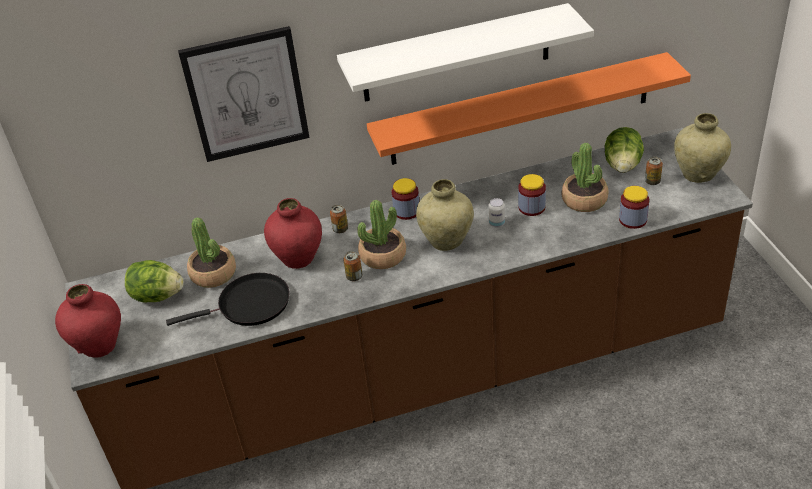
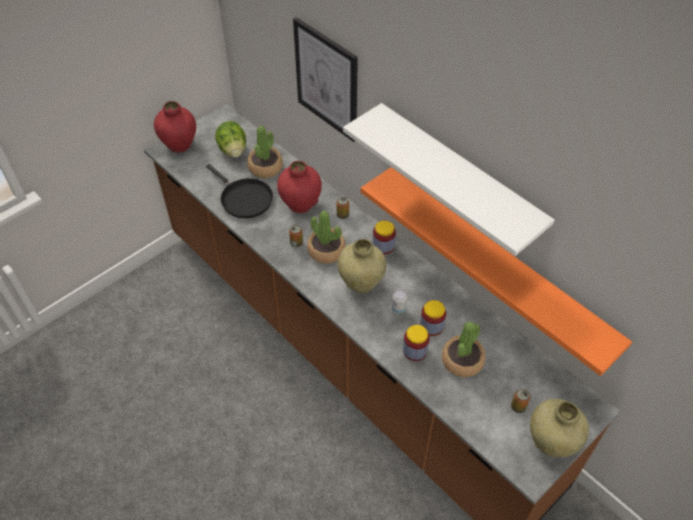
camera: 60 degrees right, 10 degrees up
(622, 165) = (528, 376): lettuce -> none
(633, 220) = (455, 406): jar -> jar (415, 350)

